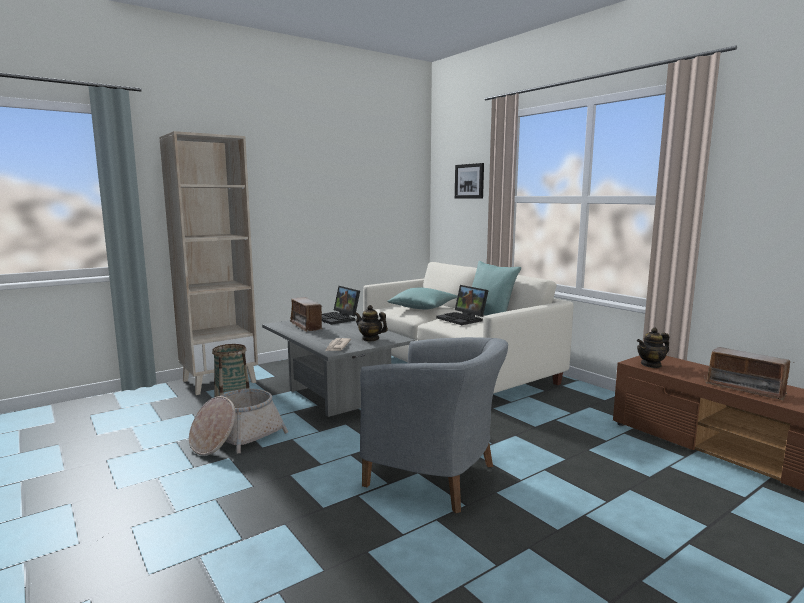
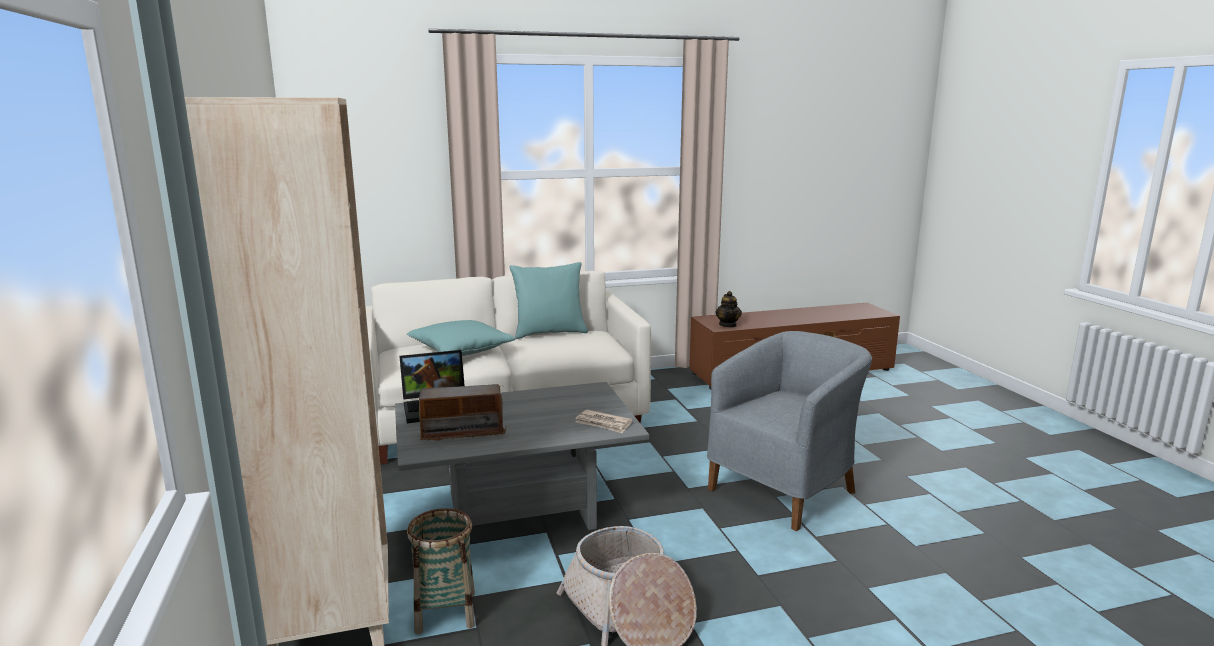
camera: 70 degrees left, 5 degrees up
(370, 339) = (582, 402): teapot -> none
(463, 319) = (552, 344): laptop -> none
(469, 181) = (388, 150): picture -> none
(745, 389) = (797, 319): radio -> none

